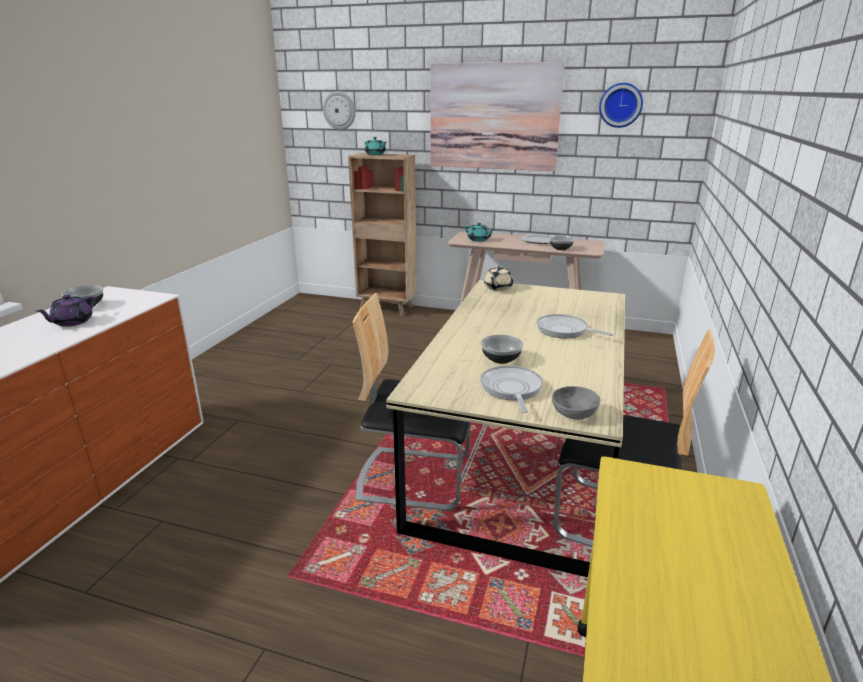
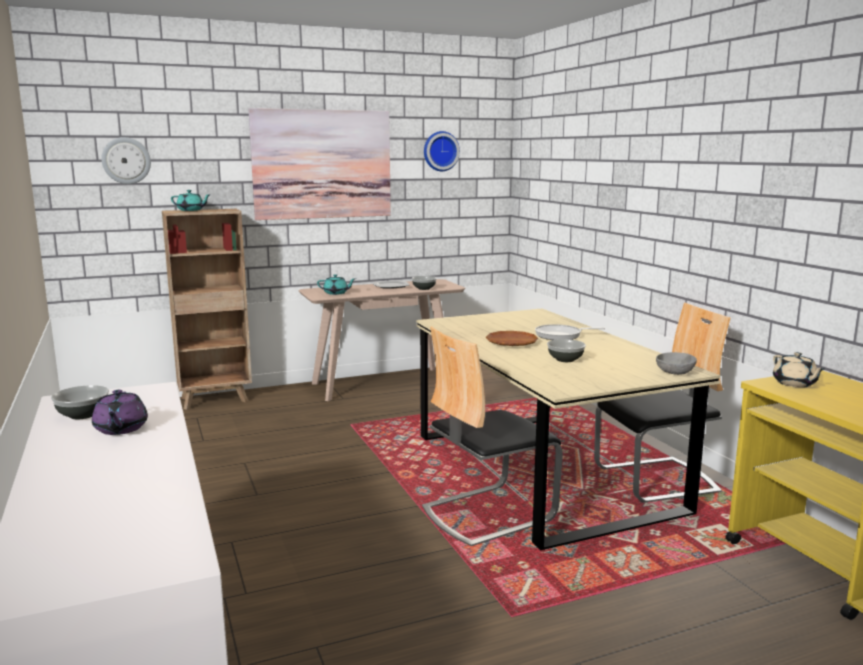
camera: 40 degrees left, 10 degrees down
(497, 288) = (446, 322): beige teapot -> beige teapot (795, 384)
(499, 325) = (511, 342): none -> brown plate
(511, 389) = (613, 372): frying pan -> none

